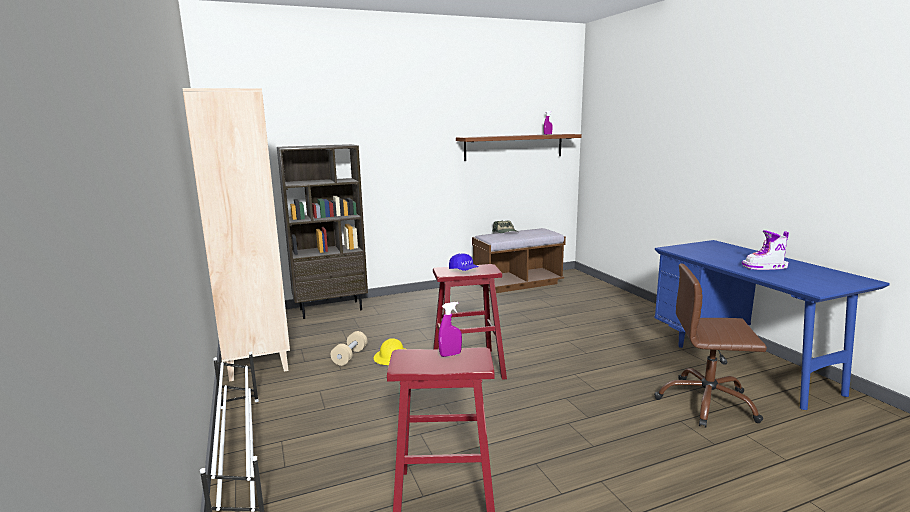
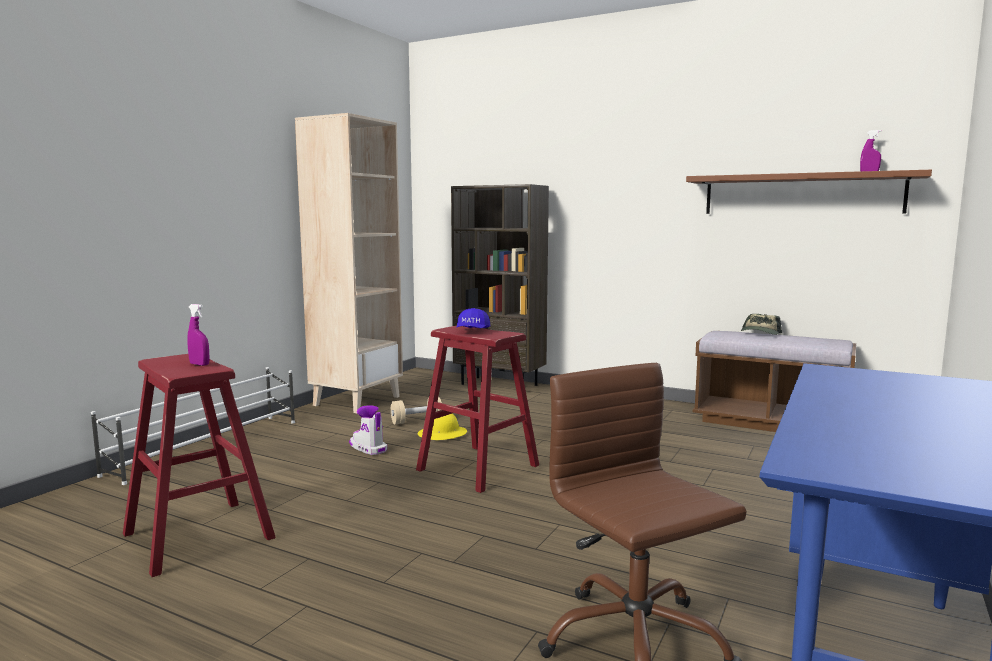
camera: 50 degrees right, 5 degrees down
(765, 267) = (883, 423): boot -> boot (367, 448)

